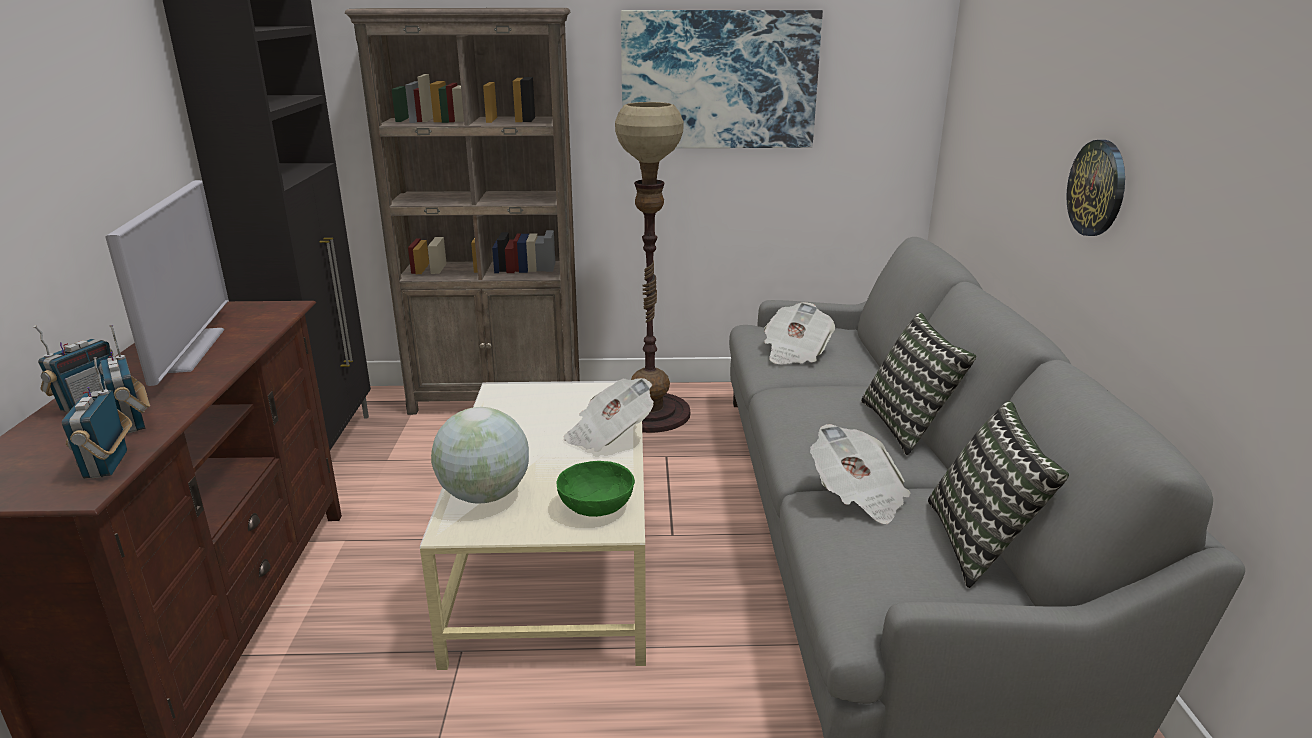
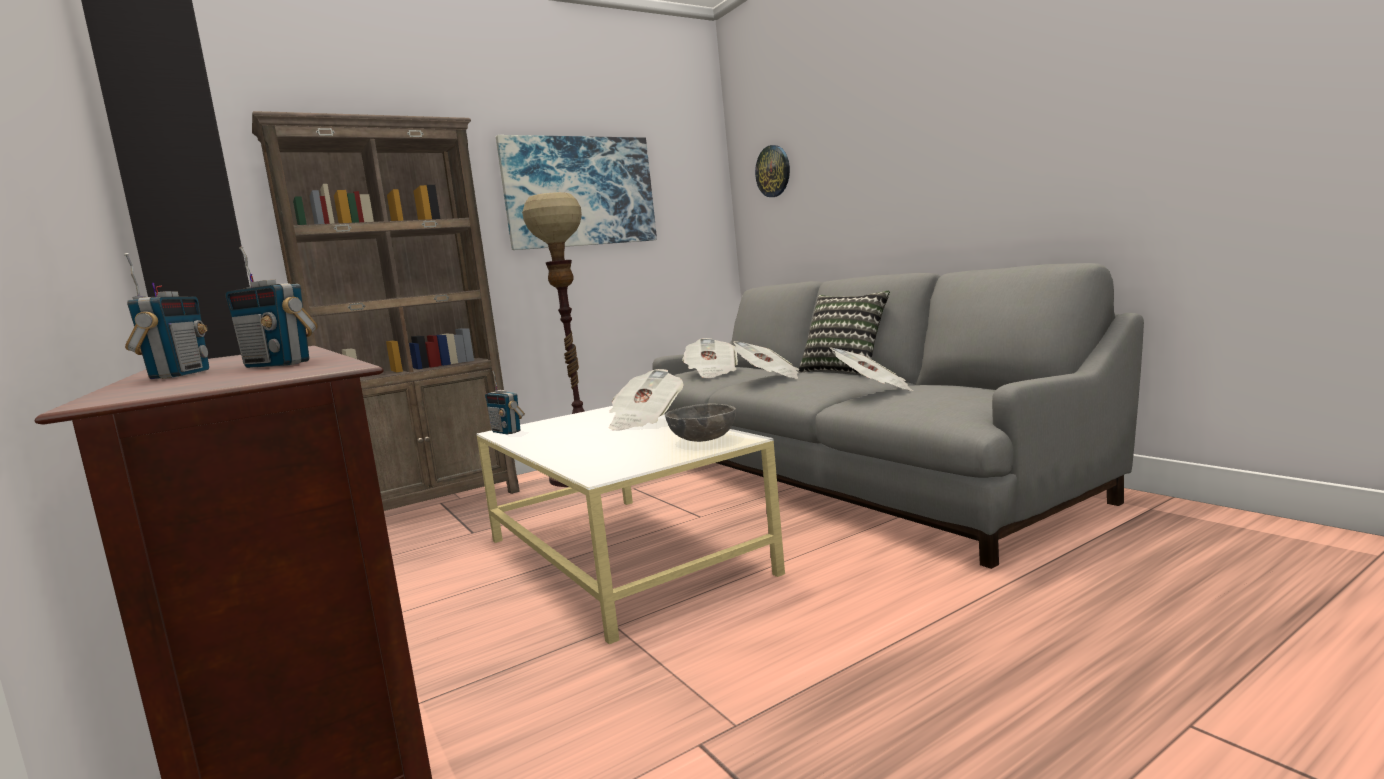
camera: 30 degrees left, 15 degrees down
(108, 465) = (318, 366): radio -> radio (507, 432)
(187, 350) = (231, 361): television -> none
(484, 495) = (596, 459): globe -> none
(595, 506) = (702, 439): green bowl -> grey bowl
(811, 403) = (769, 378): none -> newspaper
(981, 542) = (974, 384): pillow -> none
(1097, 188) = (910, 180): wall clock -> wall clock (773, 171)

